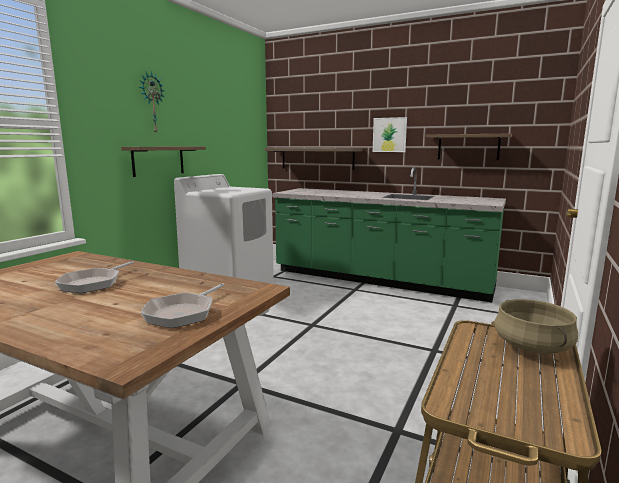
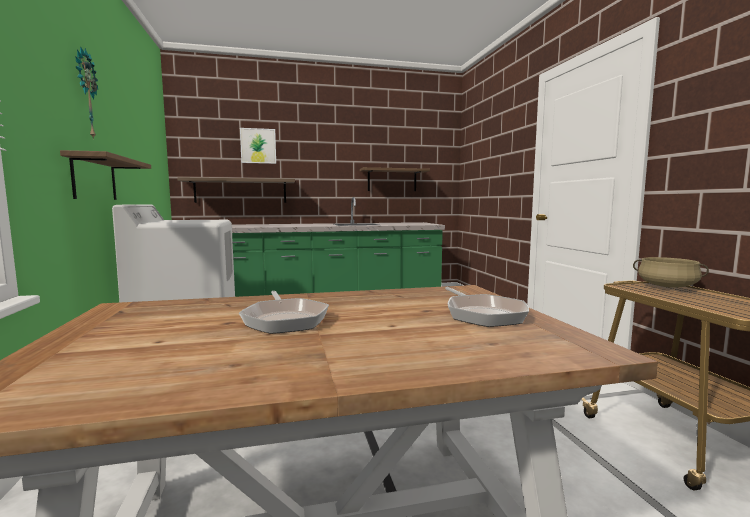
camera: 40 degrees left, 5 degrees down
(389, 135) = (321, 167): picture -> picture (258, 146)

